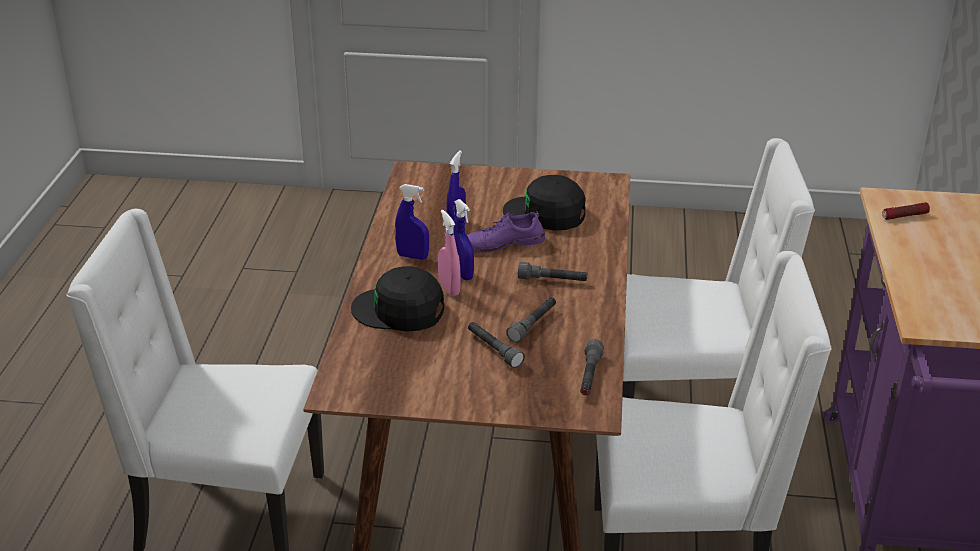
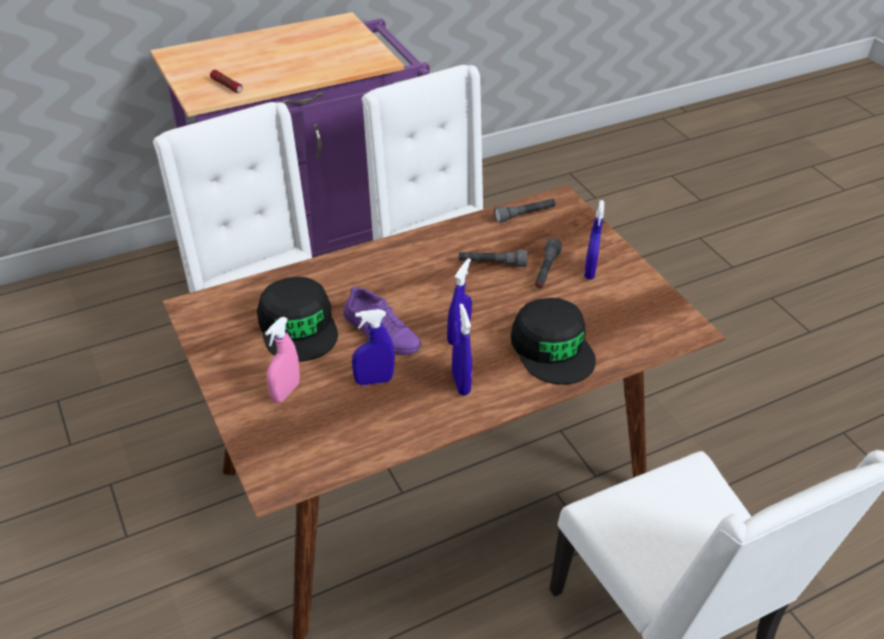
camera: 125 degrees left, 10 degrees up
(449, 288) = (489, 333): pink spray bottle -> pink spray bottle (285, 392)
(467, 375) = (589, 271): none -> blue spray bottle
(552, 280) = (416, 277): grey flashlight -> none

